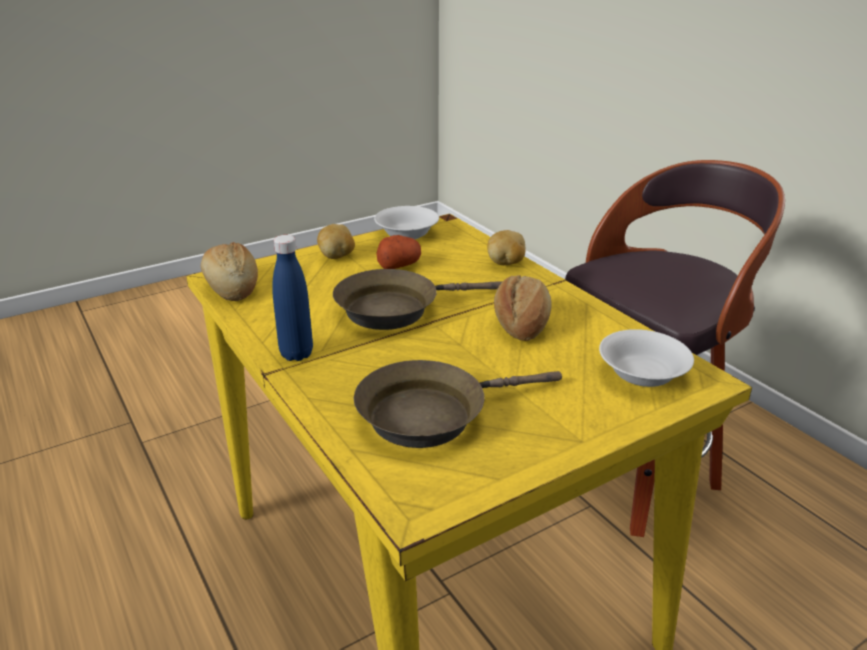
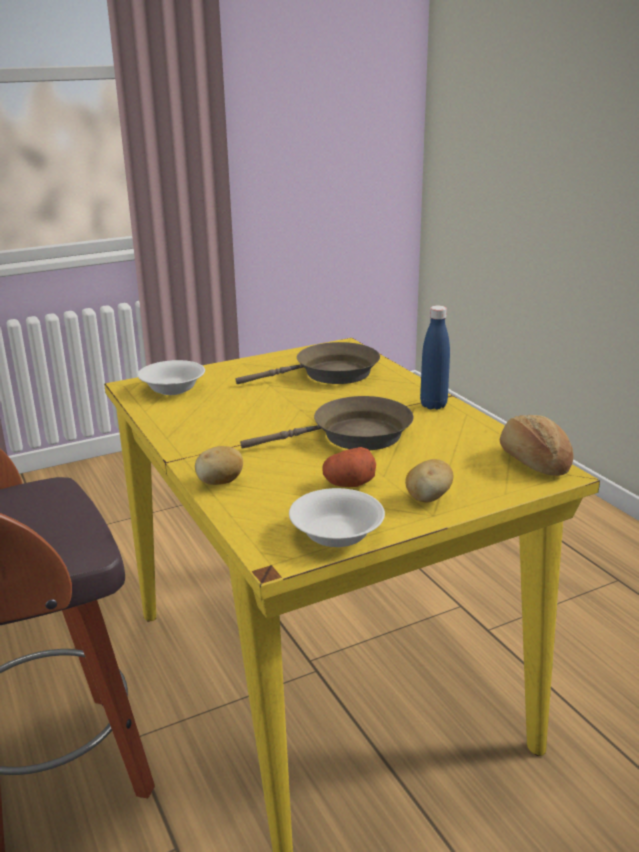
camera: 175 degrees left, 5 degrees down
(521, 324) = (241, 422): bread -> none

